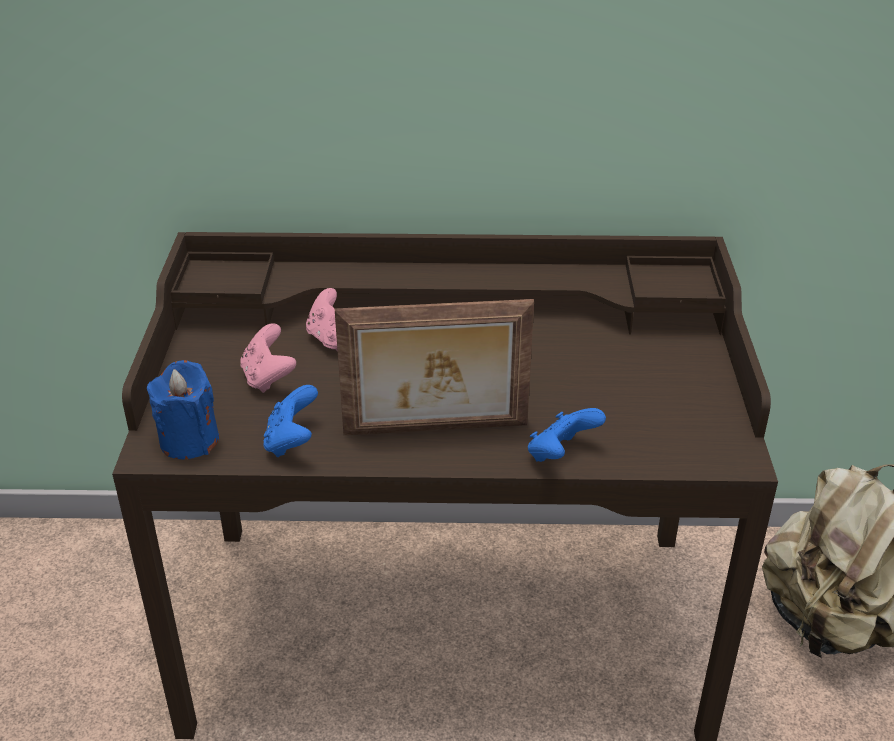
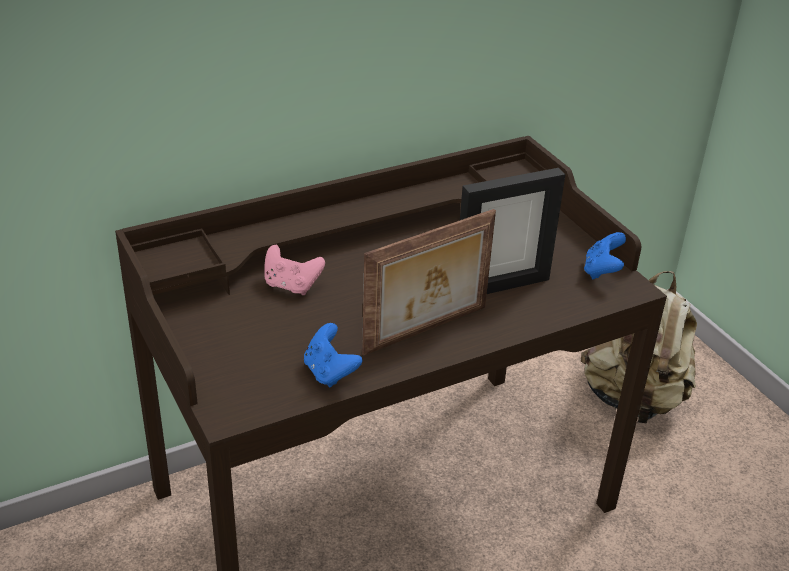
camera: 30 degrees left, 0 degrees up
(189, 440) = (248, 397): blue candle -> none
(268, 378) = (266, 330): pink game controller -> none
(561, 455) = (524, 321): blue game controller -> blue game controller (602, 271)
(569, 405) = (500, 285): none -> picture frame

